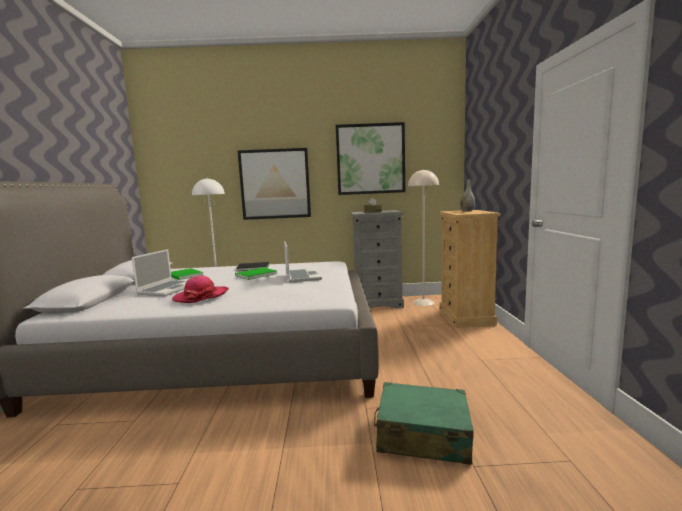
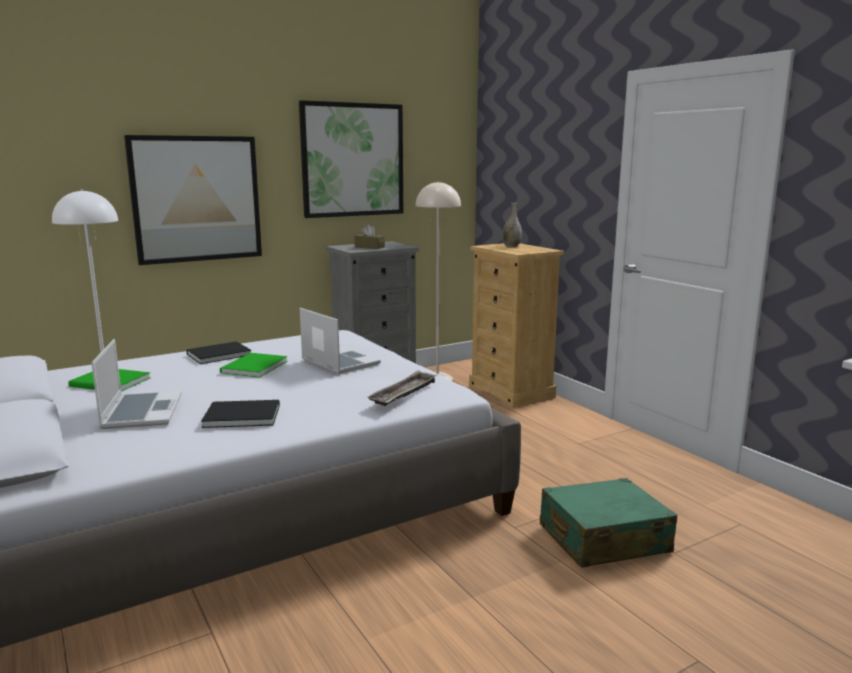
camera: 30 degrees left, 5 degrees up
(201, 296) = (240, 415): hat -> black book
(300, 296) = (404, 393): none -> tray

